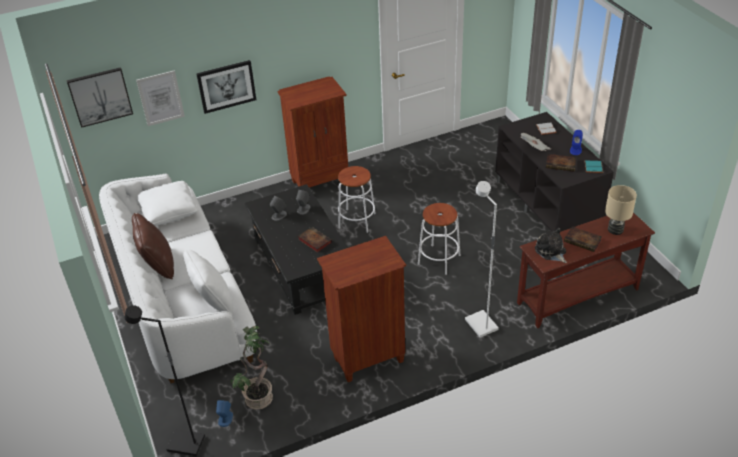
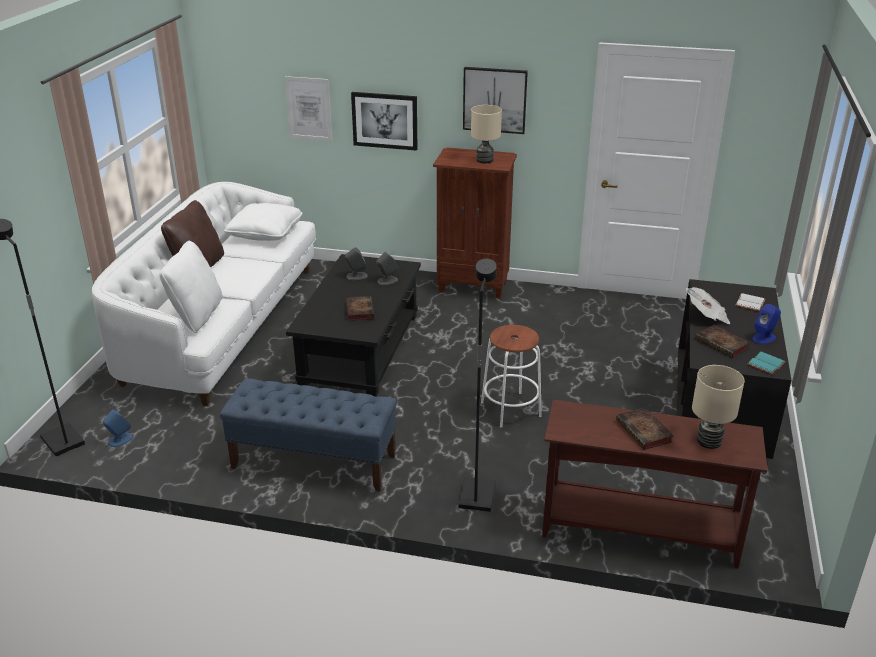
camera: 35 degrees right, 10 degrees down
(100, 96) = (246, 83): picture -> picture (494, 100)
(257, 397) = (170, 438): potted plant -> none
(319, 91) = (485, 160): none -> beige table lamp
(357, 220) = (467, 335): white stool -> none
(367, 358) = (313, 462): brown cabinet -> blue bench
(480, 325) = (476, 496): white floor lamp -> black floor lamp
(551, 251) = (585, 423): plush toy -> none

